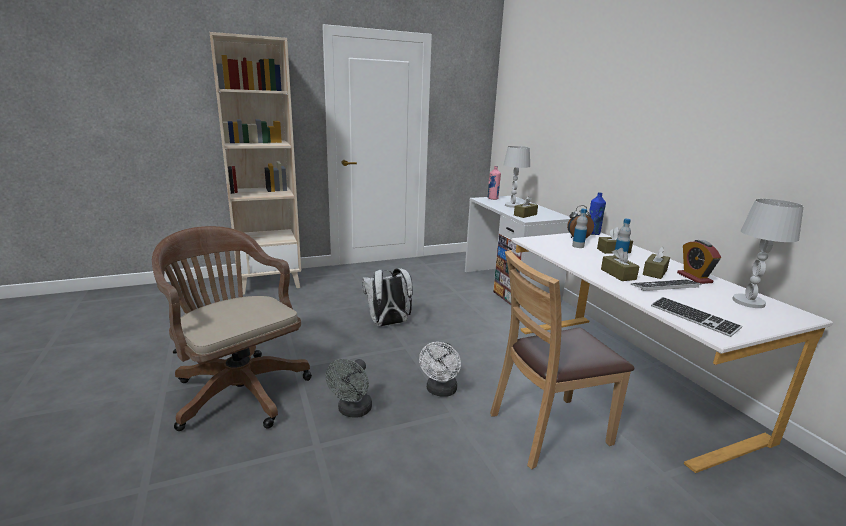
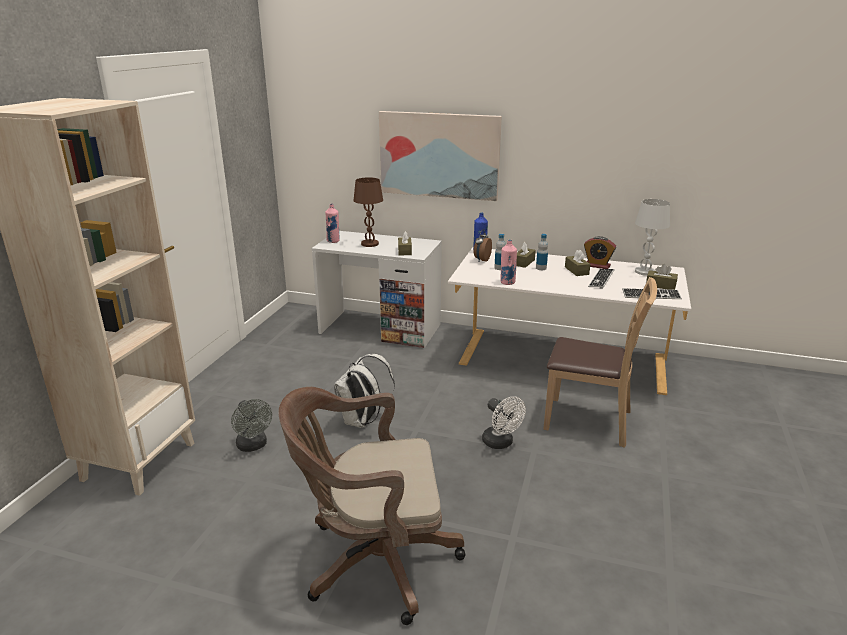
camera: 50 degrees left, 5 degrees up
(352, 411) = (483, 500): grey fan -> grey fan (253, 446)
(512, 205) = (369, 244): white table lamp -> brown table lamp
(548, 430) = (589, 421): brown chair -> brown chair turned 90 degrees counterclockwise
(556, 254) = (507, 282): none -> pink bottle
(588, 132) = (439, 155): none -> picture
(618, 274) = (567, 282): brown tissue box -> brown tissue box (660, 285)

